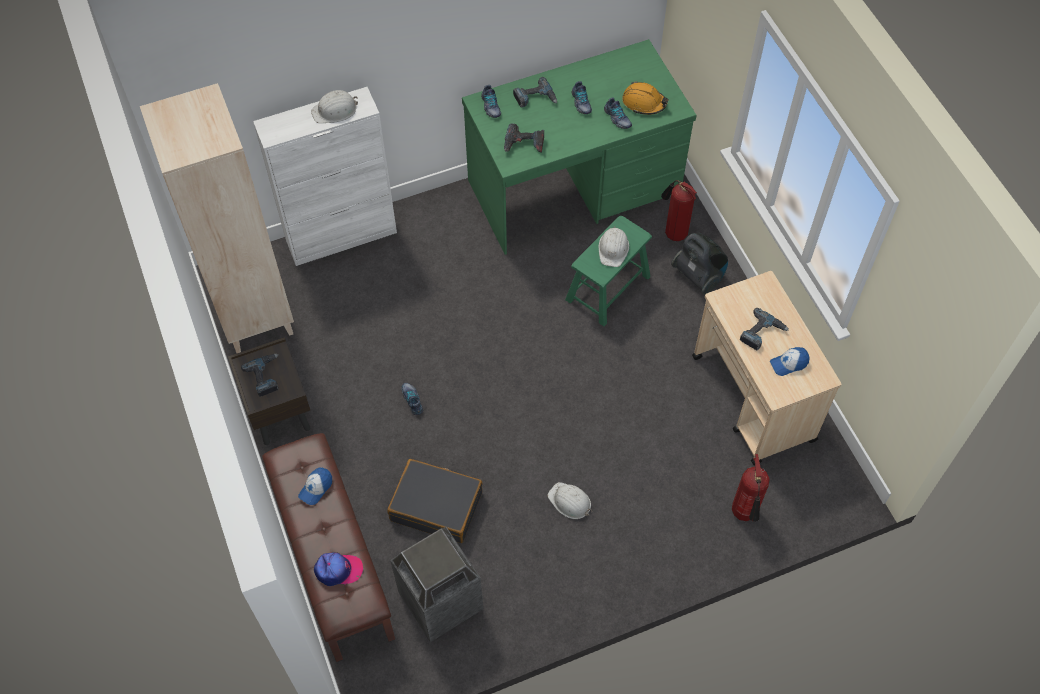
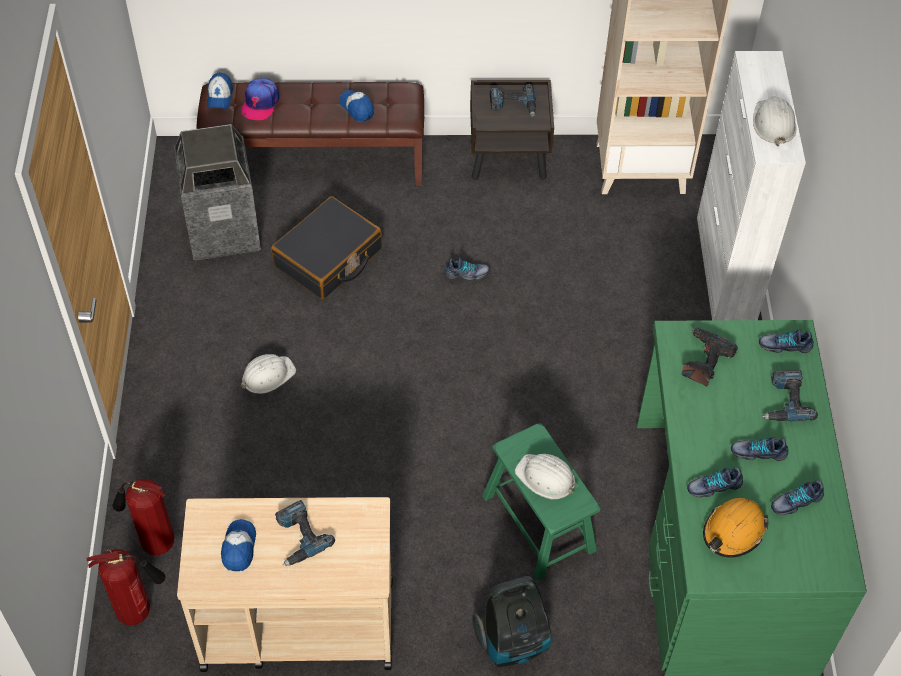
camera: 110 degrees right, 5 degrees down
(342, 609) = (220, 97): none -> cap
(607, 79) = (795, 501): none -> shoe
(673, 233) = (599, 641): fire extinguisher -> fire extinguisher (138, 611)

